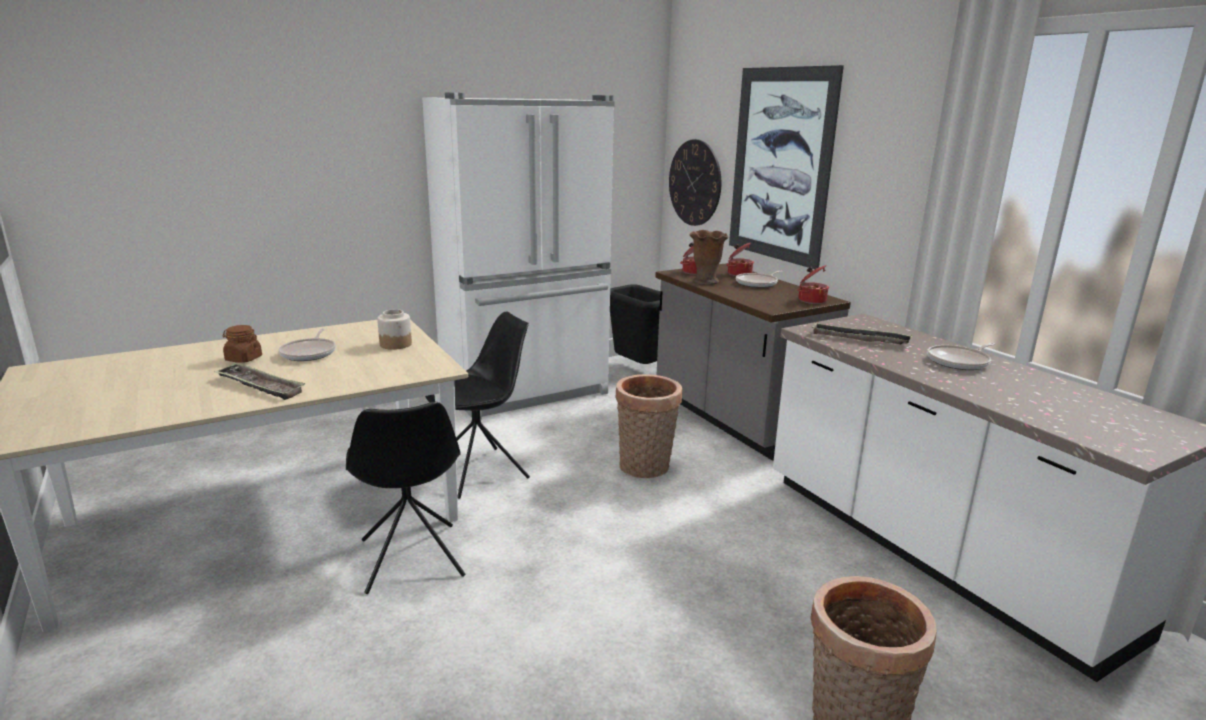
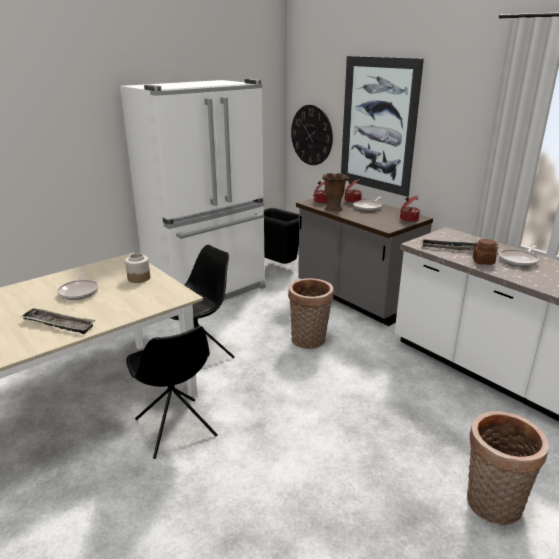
camera: 10 degrees left, 5 degrees up
(243, 359) = (32, 302): brown jar -> brown jar (483, 262)

